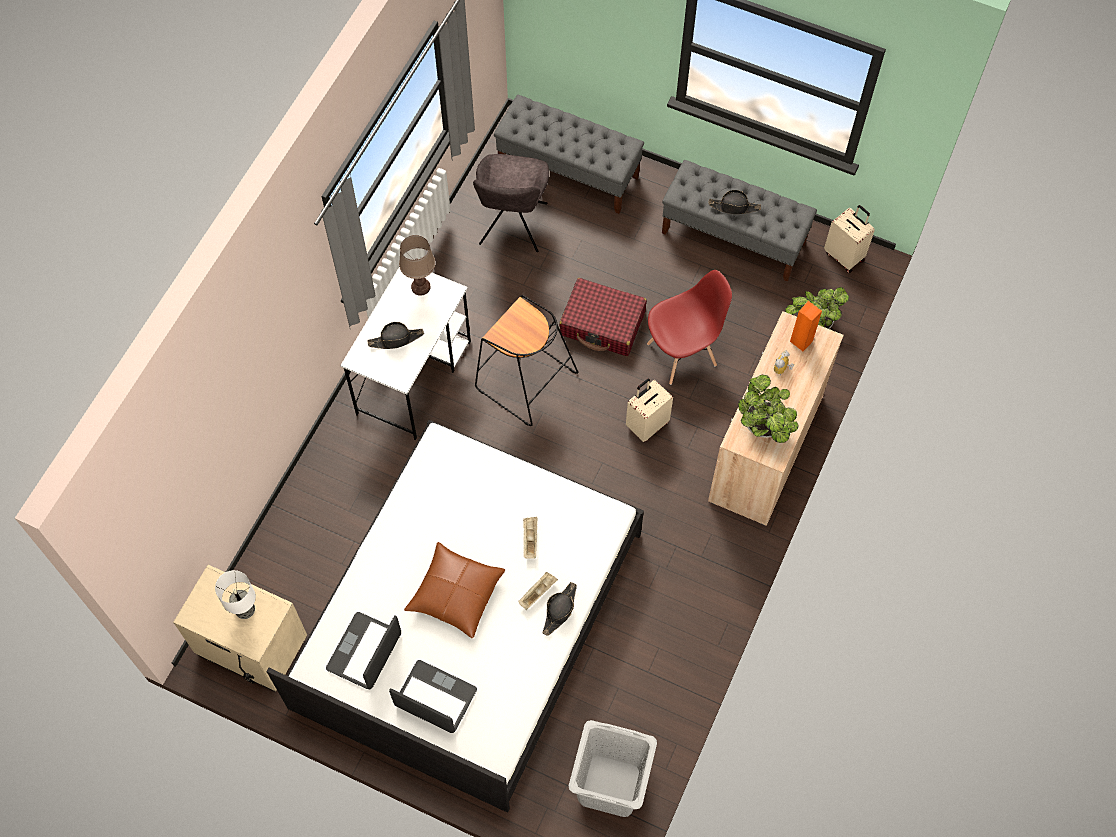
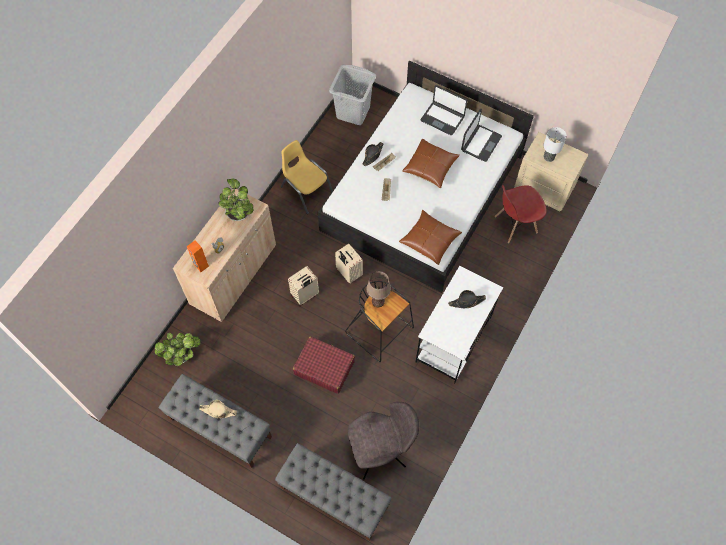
camera: 175 degrees left, 0 degrees up
(421, 287) = (450, 338): brown table lamp -> brown table lamp (378, 301)
(453, 460) = (429, 240): none -> brown pillow
(512, 226) = (380, 451): grey chair -> grey chair turned 60 degrees clockwise
(673, 608) = (306, 190): none -> yellow chair
(682, 354) = (273, 341): red chair -> red chair (515, 225)
(734, 207) = (218, 411): black hat -> beige hat
(845, 256) = (144, 406): beige suitcase -> beige suitcase (348, 273)

